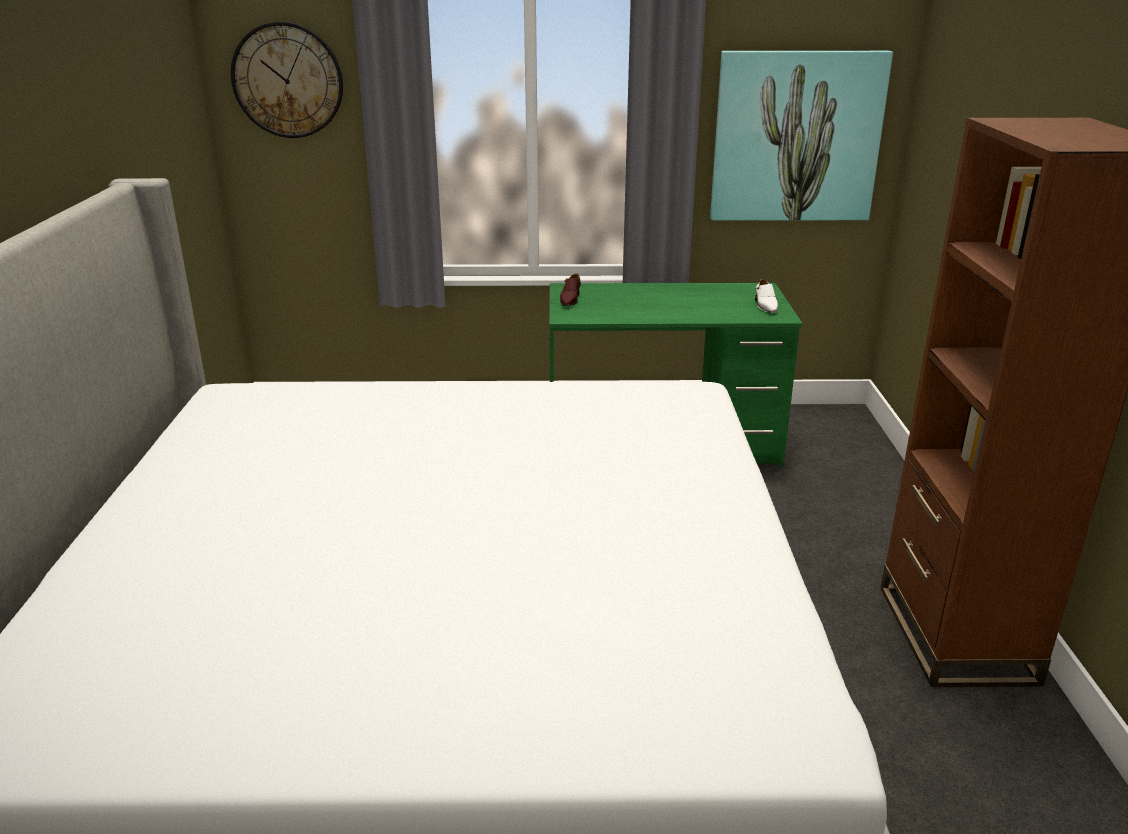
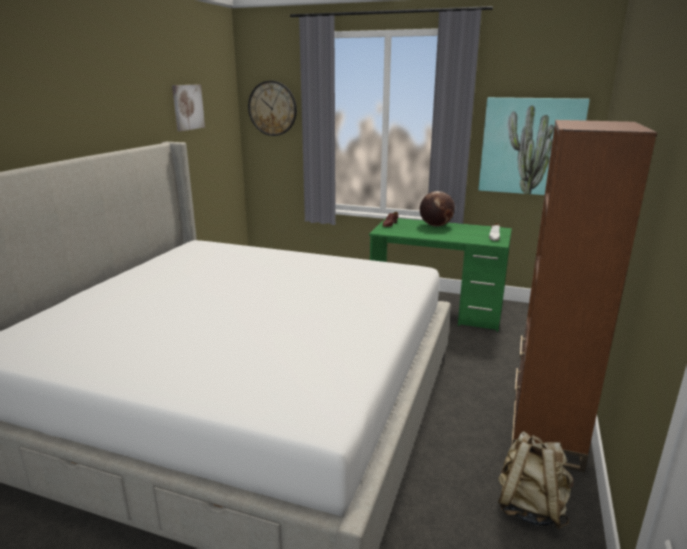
camera: 20 degrees right, 5 degrees down
(134, 94) = (187, 107): none -> picture
(650, 292) = (435, 225): none -> globe
(1007, 767) = (530, 507): none -> beige backpack

